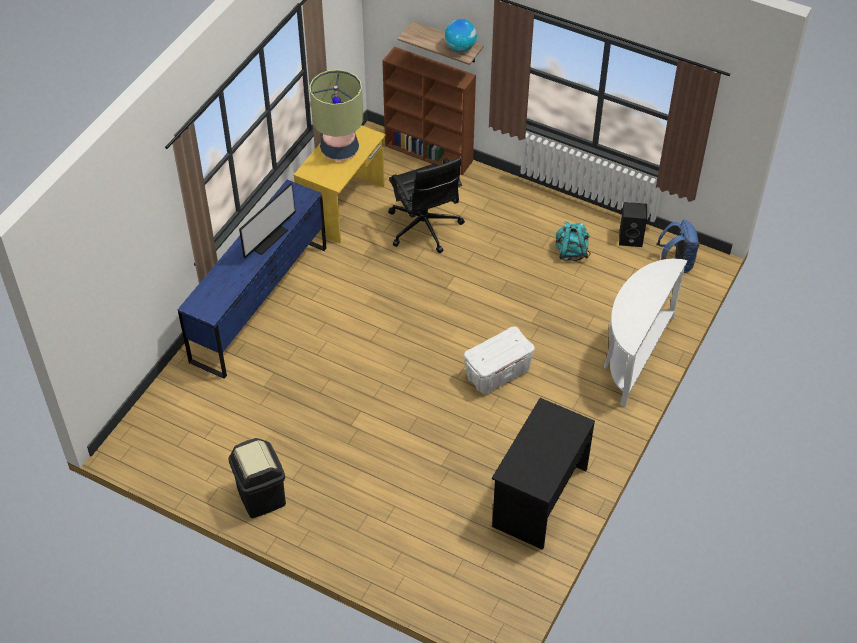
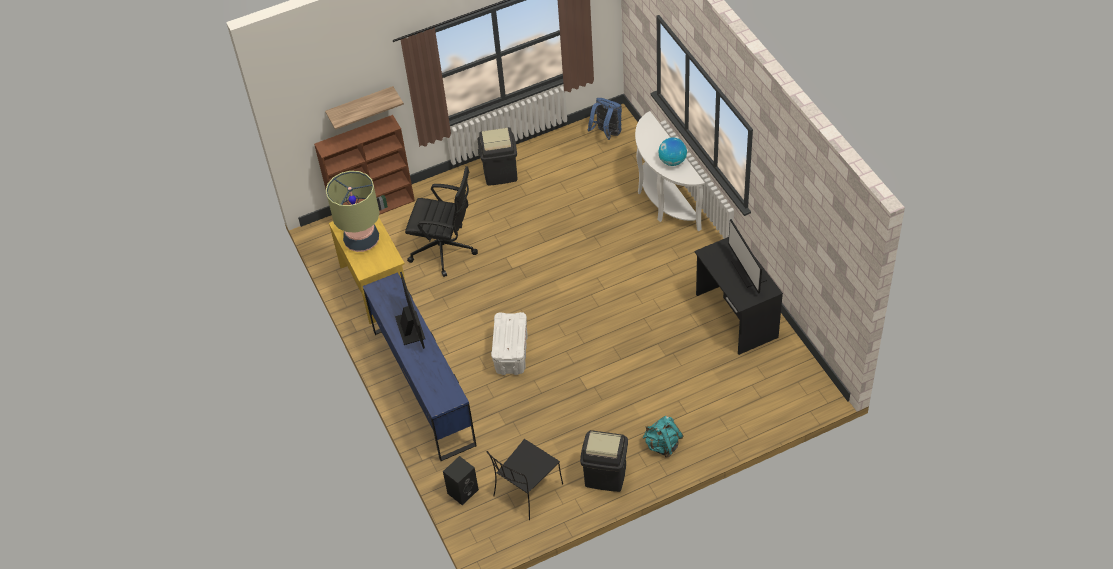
camera: 50 degrees left, 0 degrees up
(201, 445) = (527, 491): none -> black chair
(460, 48) = (382, 99): globe -> globe (672, 161)
(497, 374) = (615, 281): white storage box -> white storage box (511, 355)
(550, 214) = (500, 173): none -> black trash can
(552, 457) = (748, 271): none -> monitor
(571, 252) = (545, 182): turquoise backpack -> turquoise backpack (662, 445)
(631, 238) = (563, 143): black speaker -> black speaker (463, 491)

